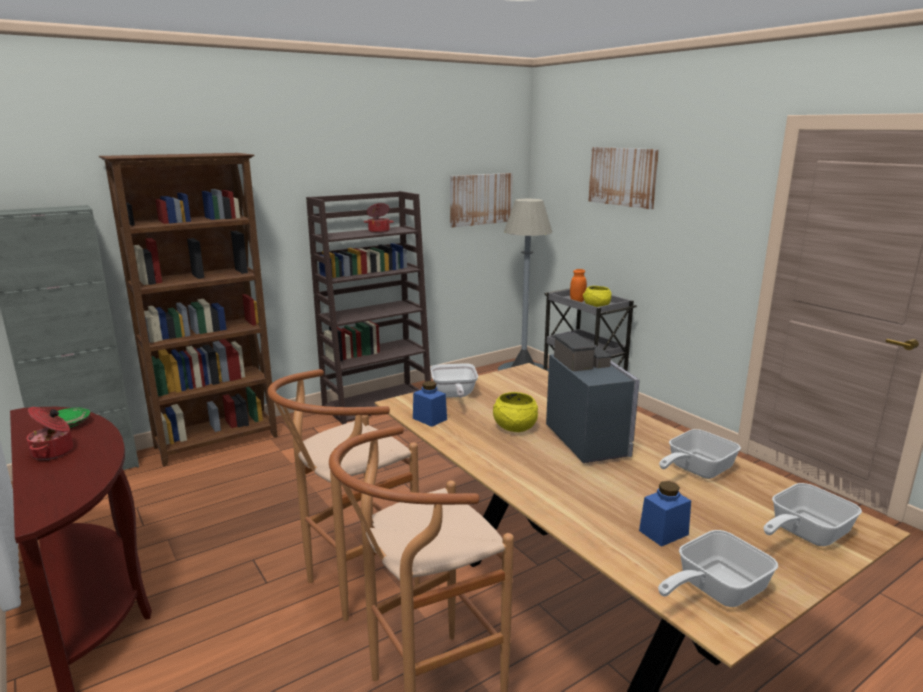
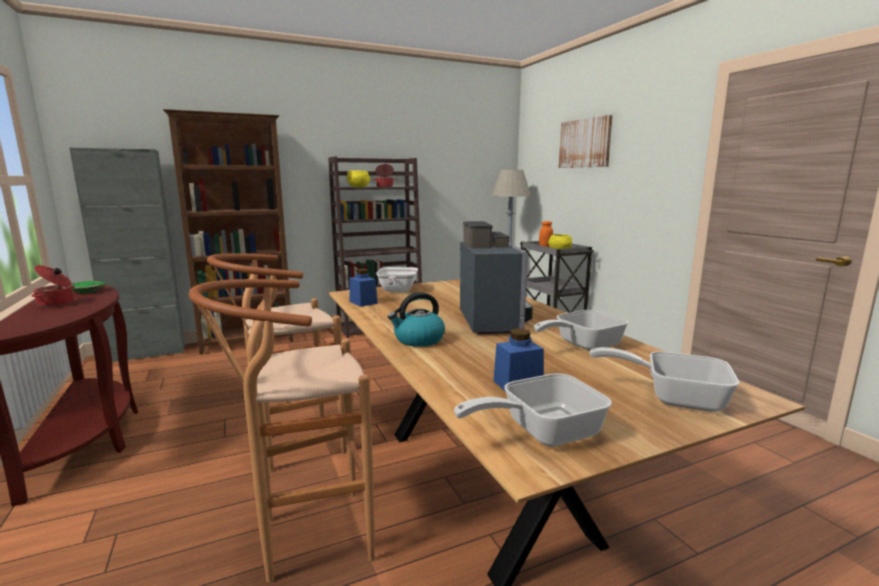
camera: 10 degrees right, 5 degrees down
(480, 199) = (474, 171): picture -> none
(514, 427) = (431, 310): yellow bowl -> yellow bowl (358, 187)
(531, 477) = (418, 340): none -> kettle
(803, 534) = (673, 396): frying pan -> frying pan turned 45 degrees clockwise

